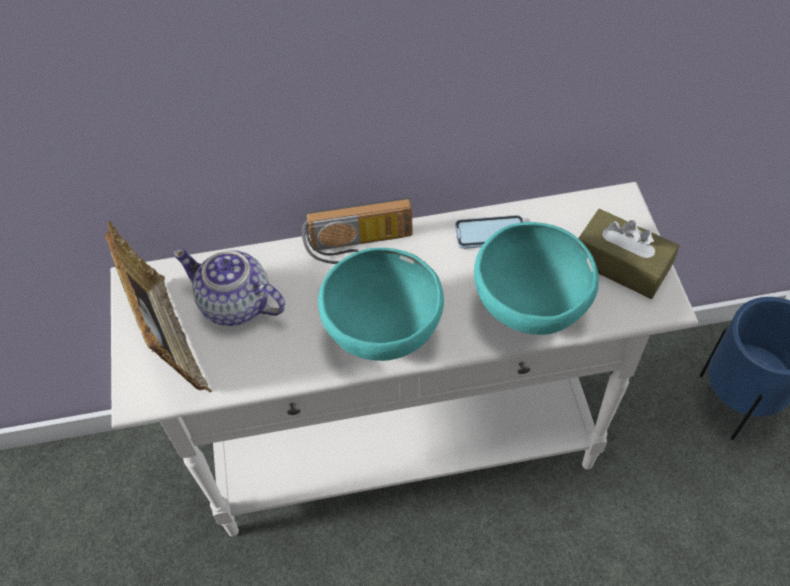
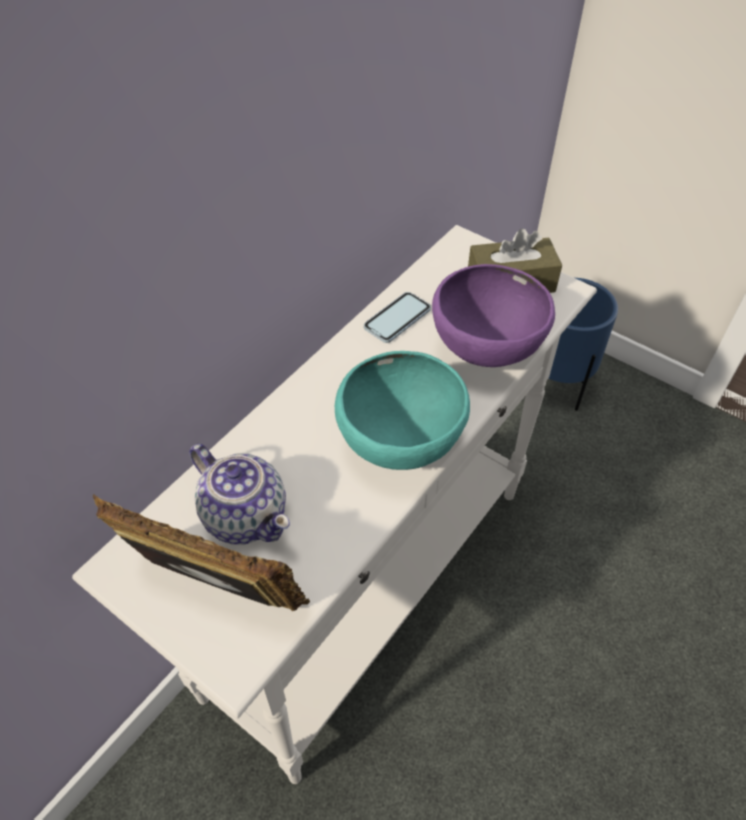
camera: 45 degrees left, 5 degrees down
(236, 304) = (245, 514): teapot -> teapot turned 120 degrees counterclockwise
(359, 247) = (304, 394): radio -> none
(529, 309) = (485, 352): turquoise bowl -> purple bowl

